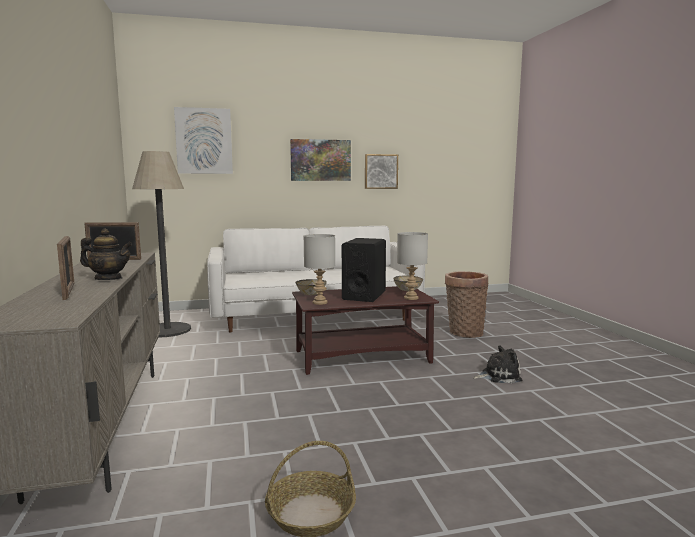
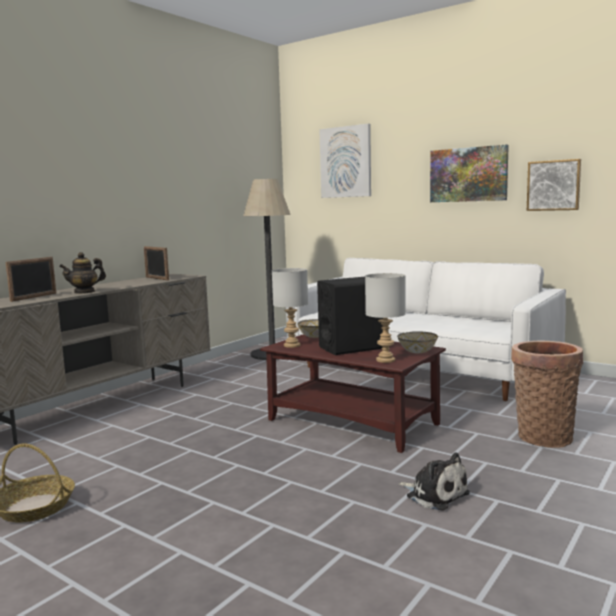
camera: 50 degrees right, 0 degrees up
(108, 279) = (84, 292): teapot -> teapot turned 90 degrees clockwise

